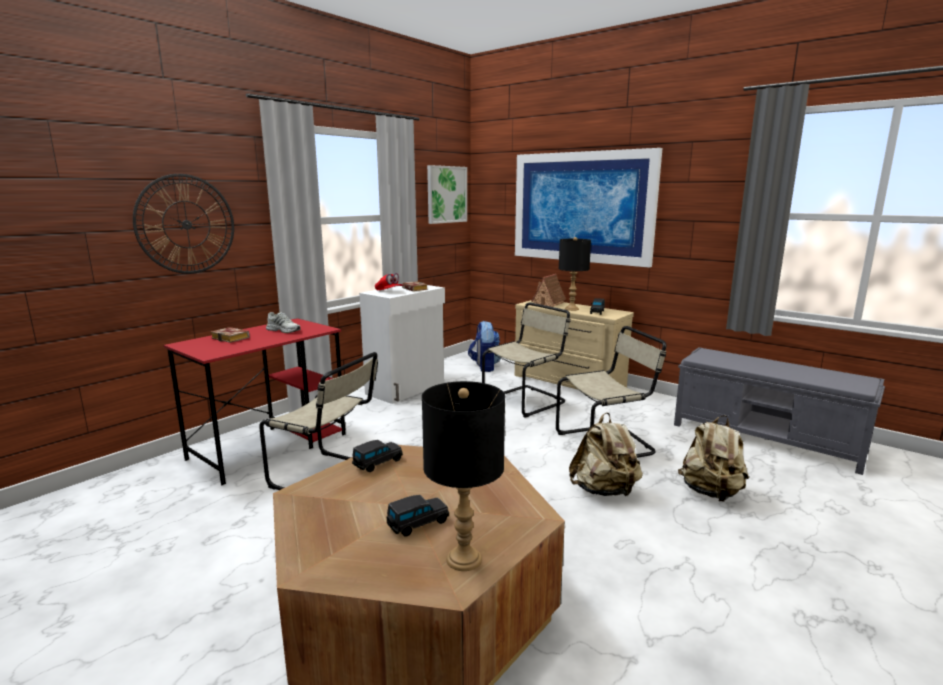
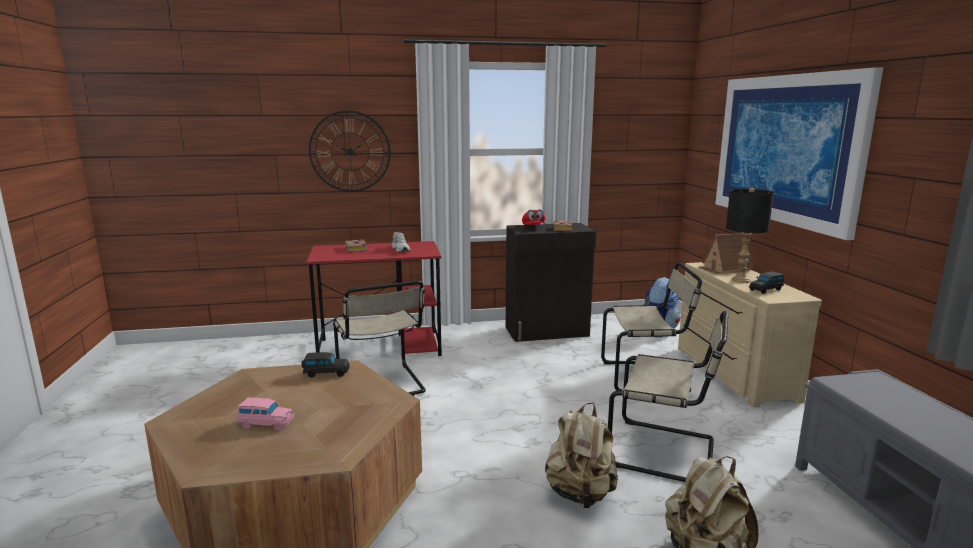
camera: 40 degrees right, 0 degrees up
(406, 389) = (547, 332): white cabinet -> black cabinet
(417, 524) = (265, 424): black toy car -> pink toy car
(446, 194) = (649, 127): picture -> none
(464, 559) = (243, 459): black table lamp -> none

